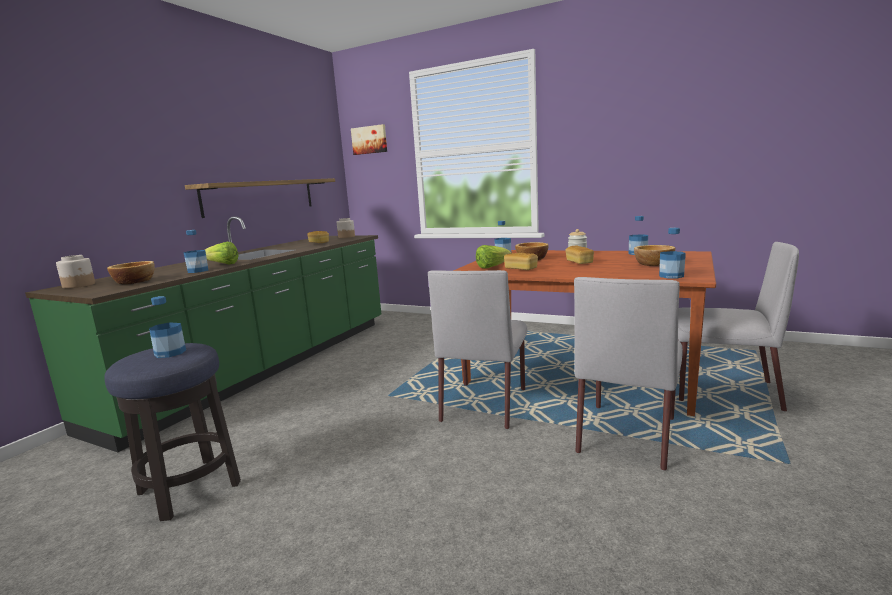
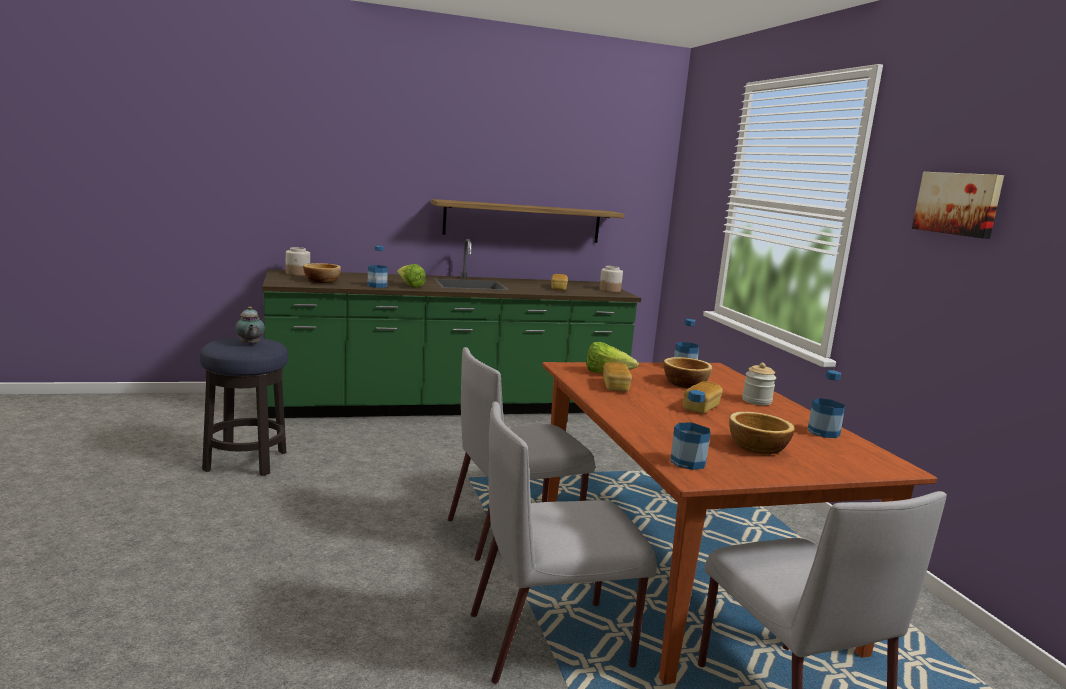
camera: 45 degrees right, 0 degrees up
(170, 353) = (250, 344): bottle -> teapot
(369, 140) = (697, 169): picture -> picture (958, 203)

